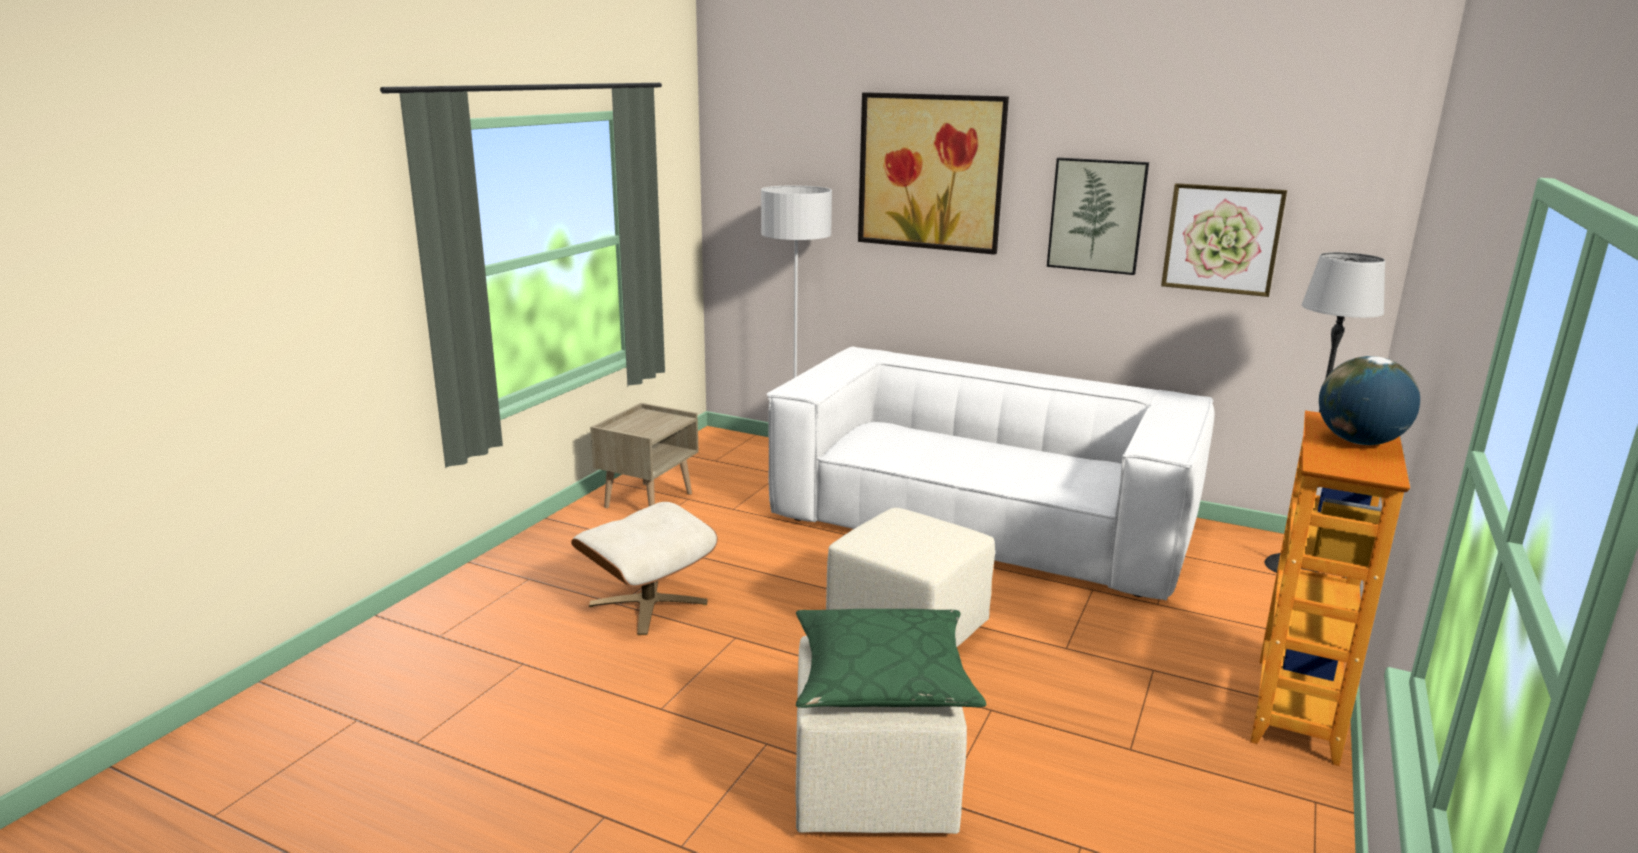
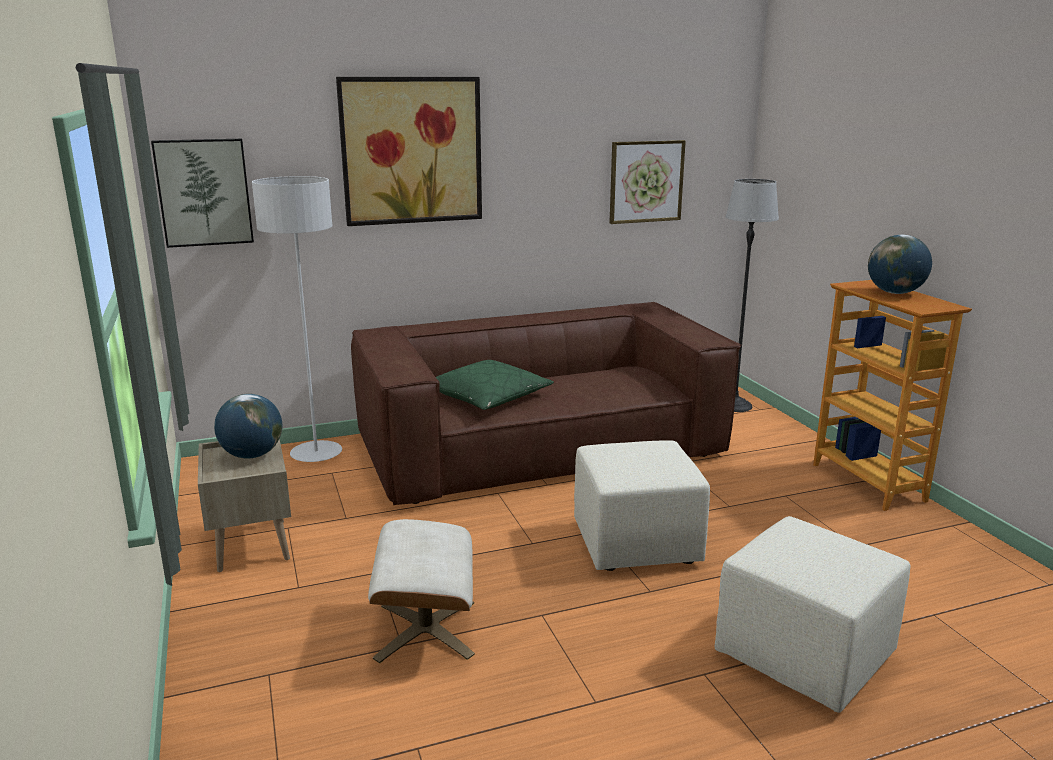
camera: 45 degrees left, 0 degrees up
(658, 422) = (252, 455): none -> globe
(883, 677) = (829, 557): green pillow -> green pillow (487, 396)
(982, 520) = (540, 446): white sofa -> brown sofa
(1096, 215) = (557, 174): picture -> picture (204, 192)

